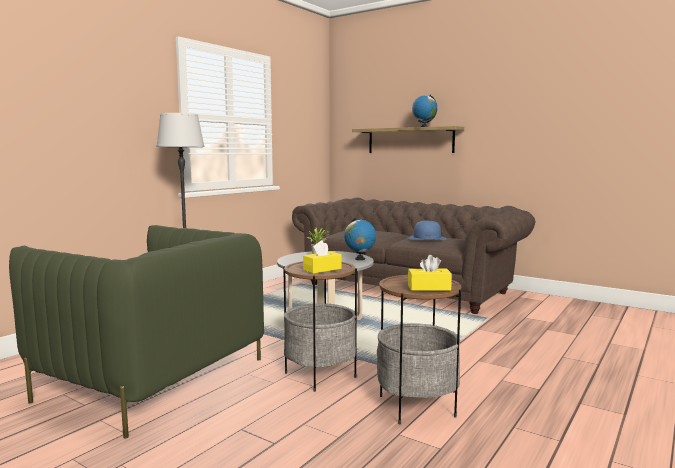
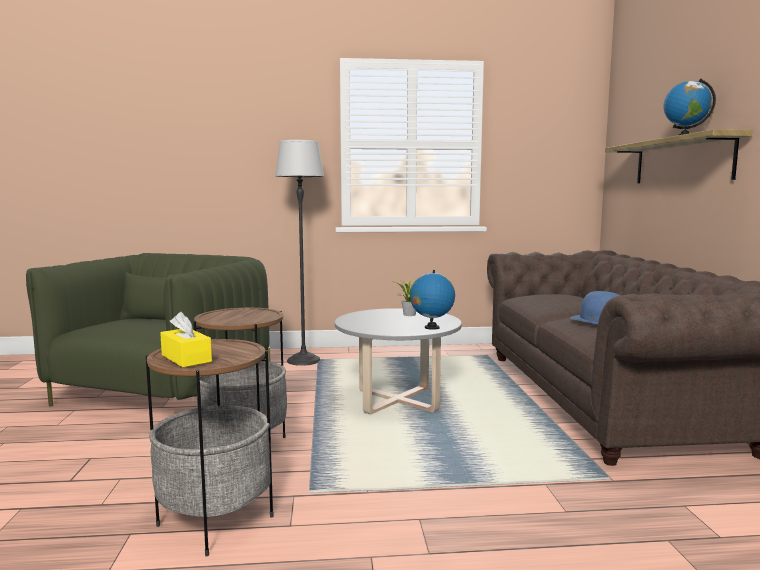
camera: 50 degrees right, 0 degrees up
(152, 378) = (164, 395): green armchair -> green armchair turned 150 degrees counterclockwise
(322, 269) = (226, 317): yellow tissue box -> none

